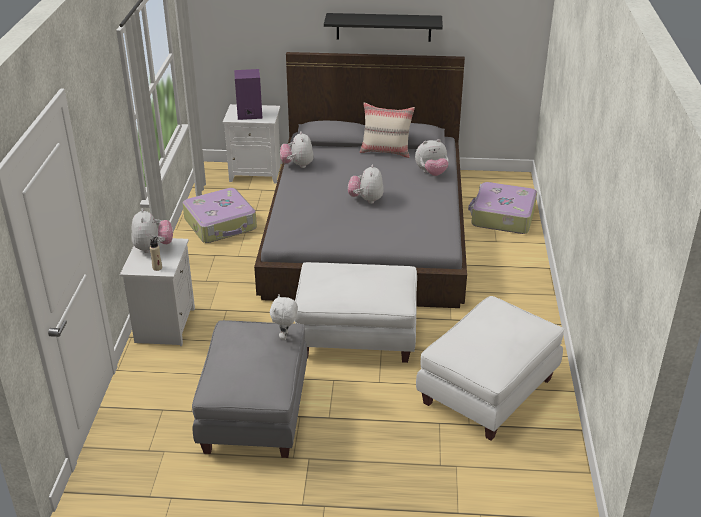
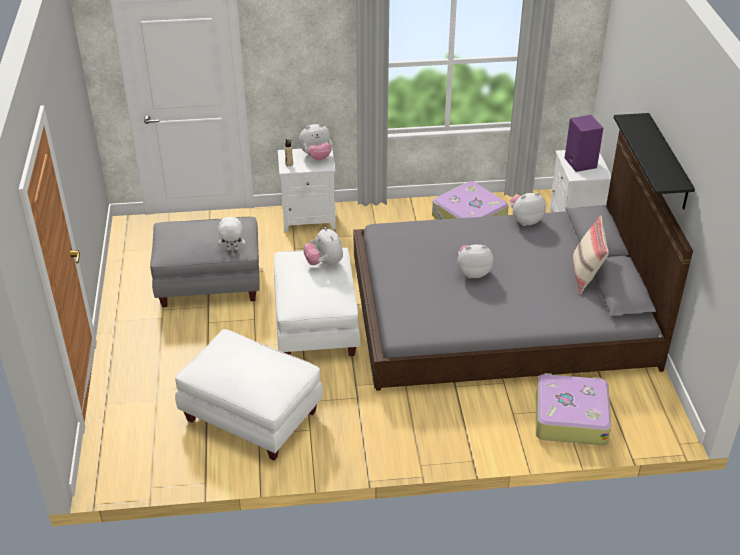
camera: 80 degrees right, 5 degrees up
(431, 173) = (551, 314): plush toy -> plush toy (324, 263)

